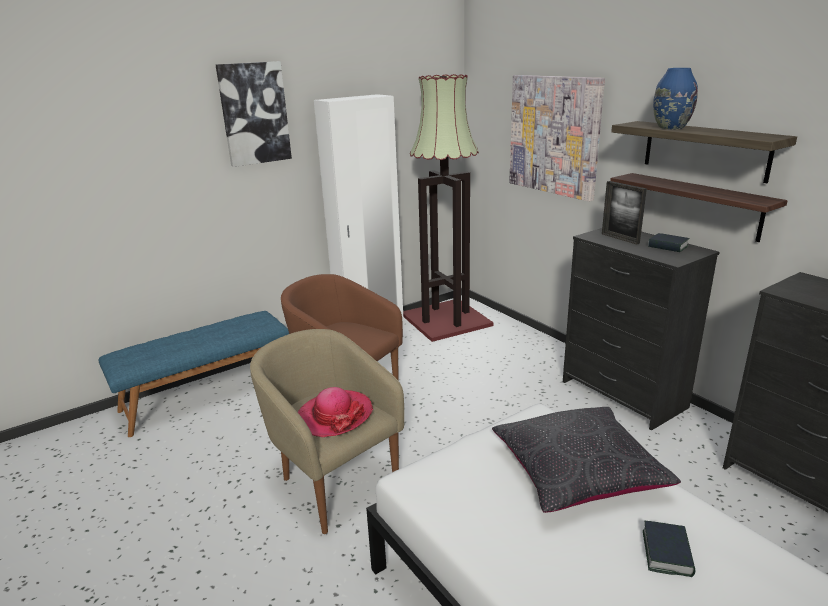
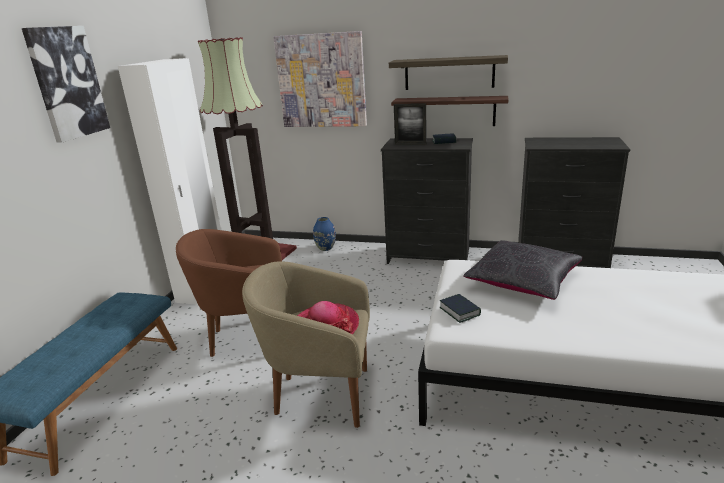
camera: 40 degrees left, 0 degrees up
(667, 553) = (611, 293): book -> book (459, 311)
(670, 127) = (429, 59): blue vase -> blue vase (325, 248)

